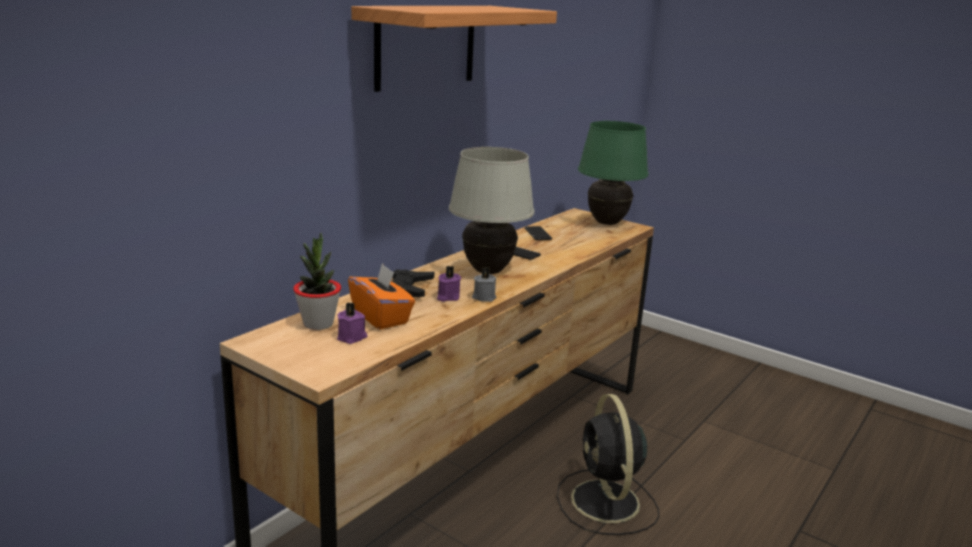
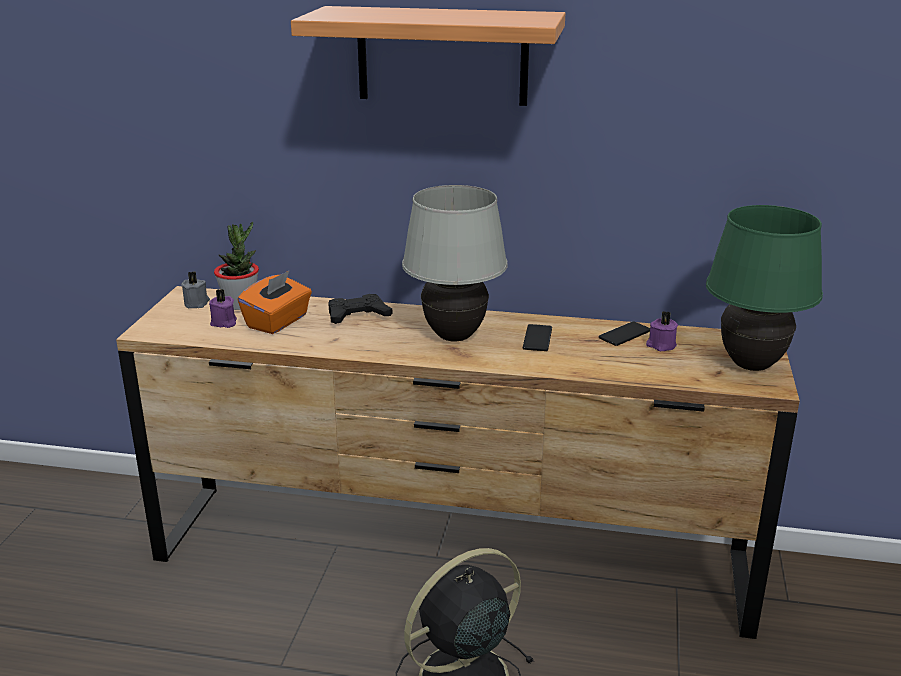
camera: 65 degrees right, 5 degrees up
(447, 297) = (356, 335): purple candle -> purple candle (660, 345)
(483, 297) = (376, 351): grey candle -> grey candle (197, 303)

